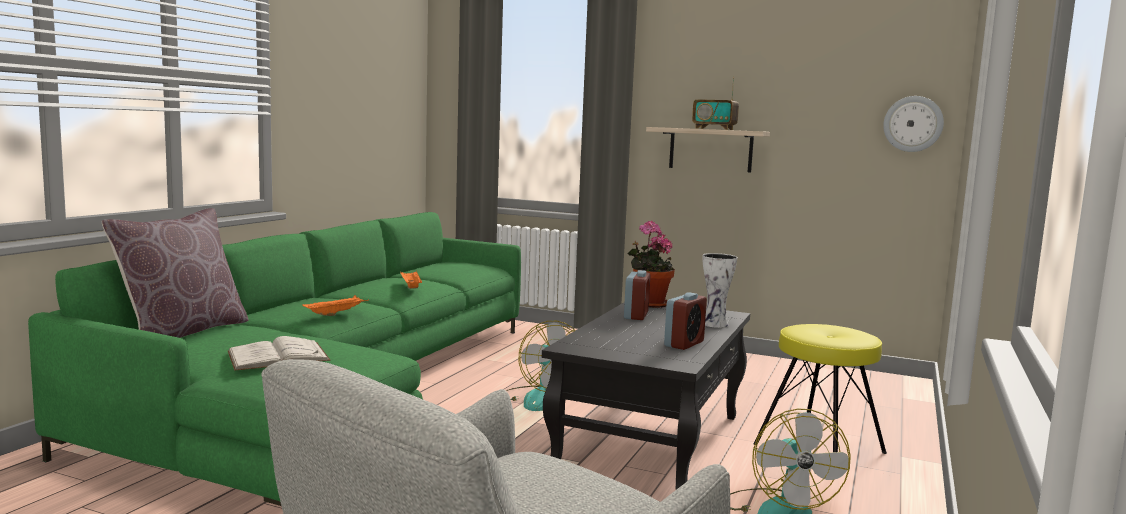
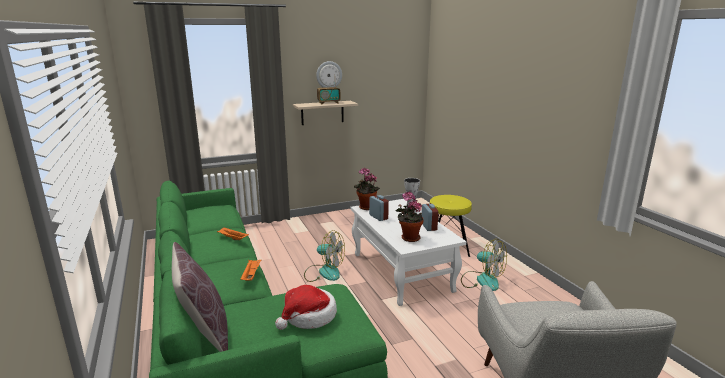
camera: 45 degrees left, 10 degrees up
(278, 356) = (309, 316): white book -> hat
(608, 342) = (408, 238): none -> potted plant
(651, 441) = (401, 271): black coffee table -> white coffee table
(913, 124) = (409, 91): wall clock -> wall clock (329, 75)

